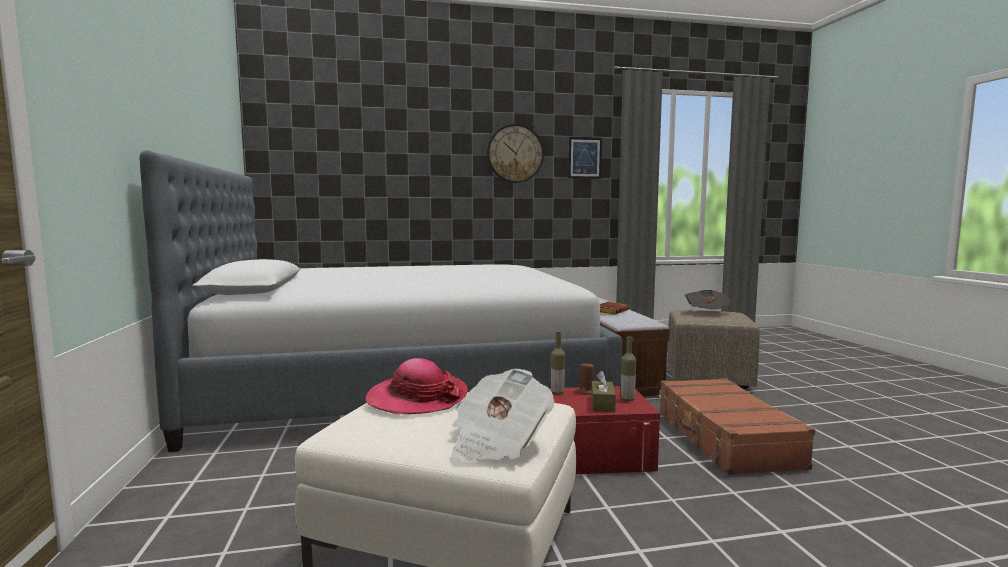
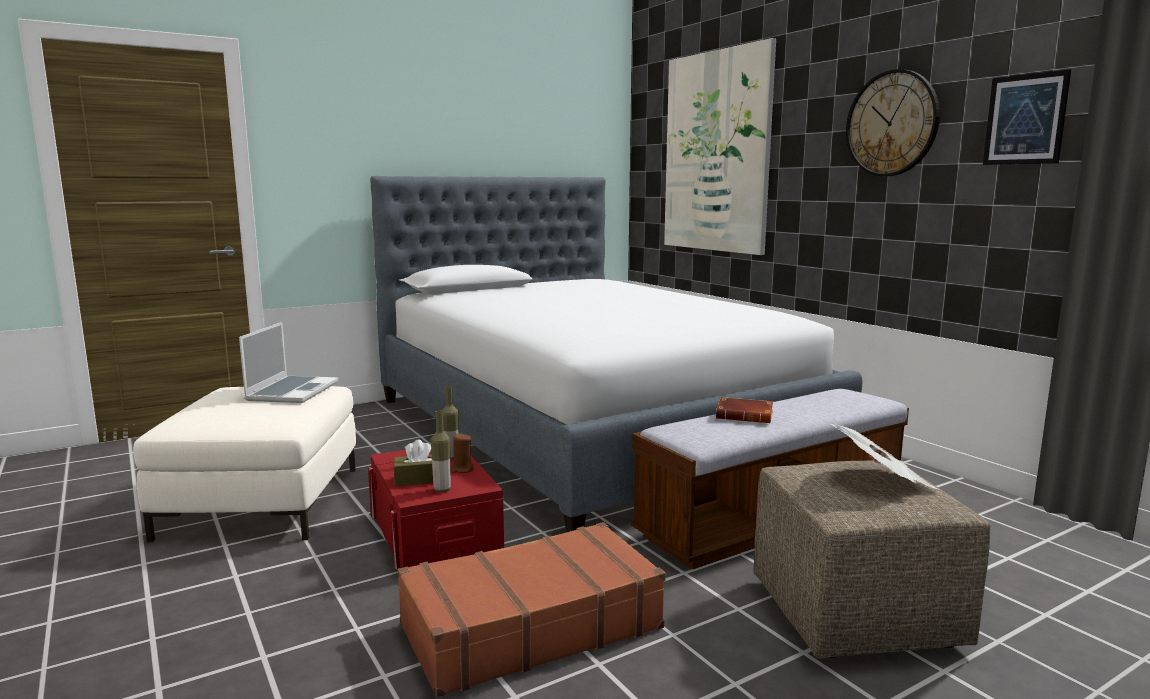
camera: 70 degrees right, 5 degrees up
(367, 162) = (716, 152): none -> picture
(417, 398) = (292, 391): hat -> laptop
(498, 442) = (193, 420): newspaper -> none

